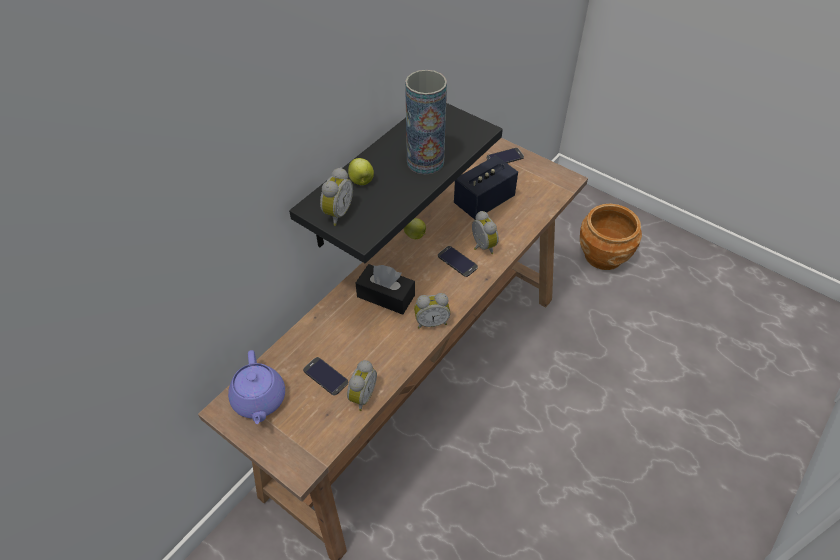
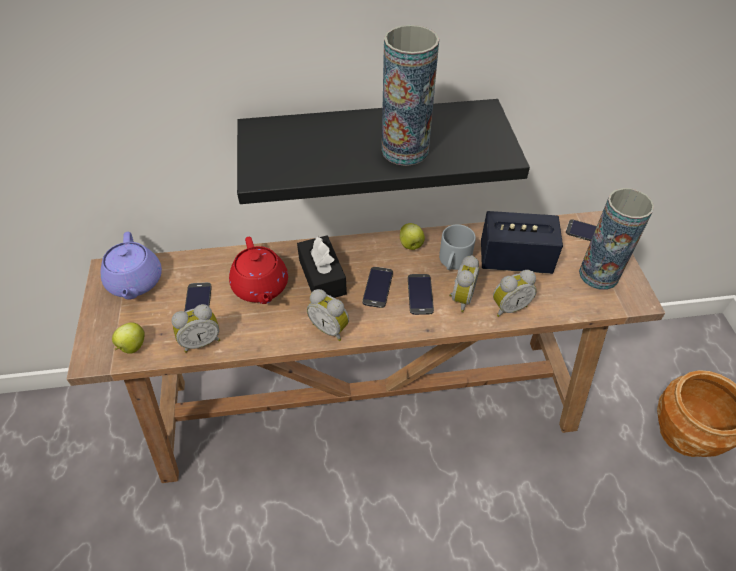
camera: 45 degrees right, 0 degrees up
(259, 400) = (135, 282): purple teapot -> purple teapot turned 45 degrees counterclockwise
(336, 213) = (266, 144): alarm clock -> alarm clock (508, 307)
(354, 333) = (260, 287): none -> red teapot
(361, 181) = (324, 132): apple -> apple (132, 347)
(428, 276) = (377, 287): none -> phone
(453, 228) = (454, 262): none -> grey mug
(535, 179) = (598, 274): none -> vase

